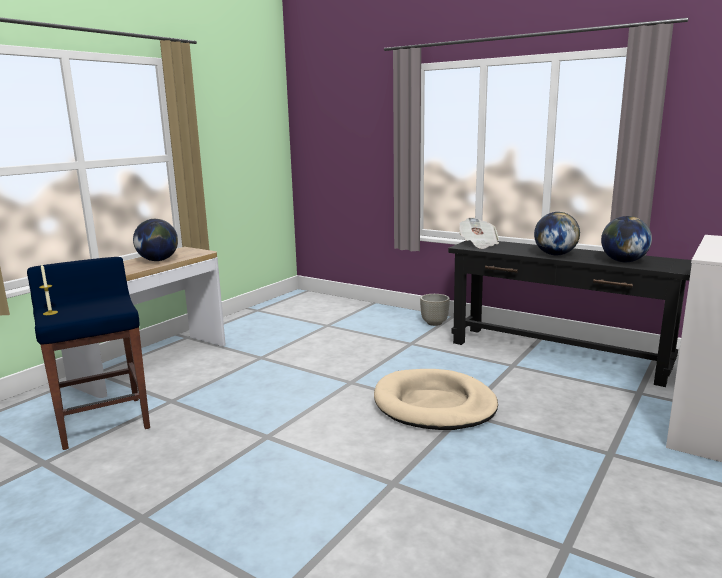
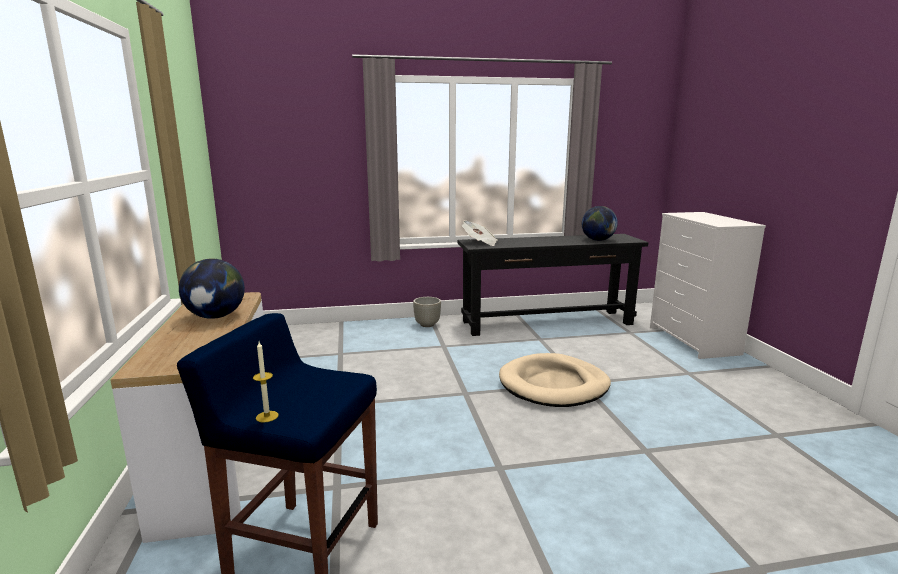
camera: 45 degrees left, 0 degrees up
(555, 254) = (550, 242): globe -> none

